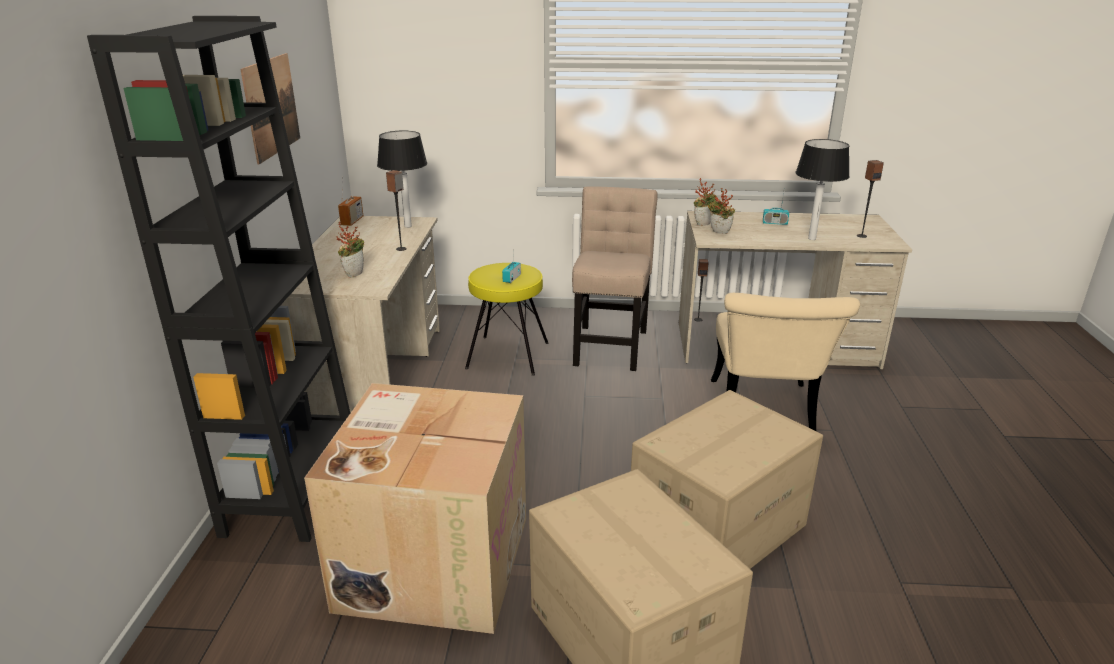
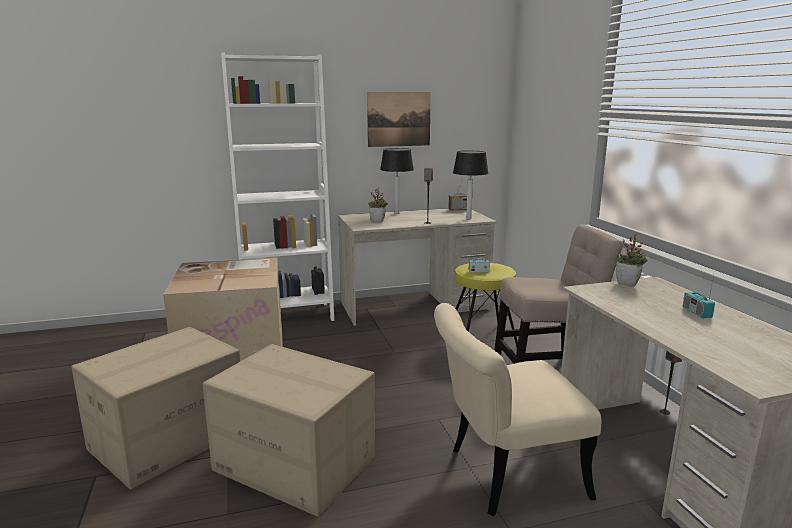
camera: 70 degrees right, 10 degrees down
(293, 488) = (288, 316): black bookcase -> white bookcase
(718, 233) = (612, 291): potted plant -> none
(811, 238) = (675, 332): table lamp -> table lamp (397, 213)
(861, 236) = (749, 361): speaker -> none

